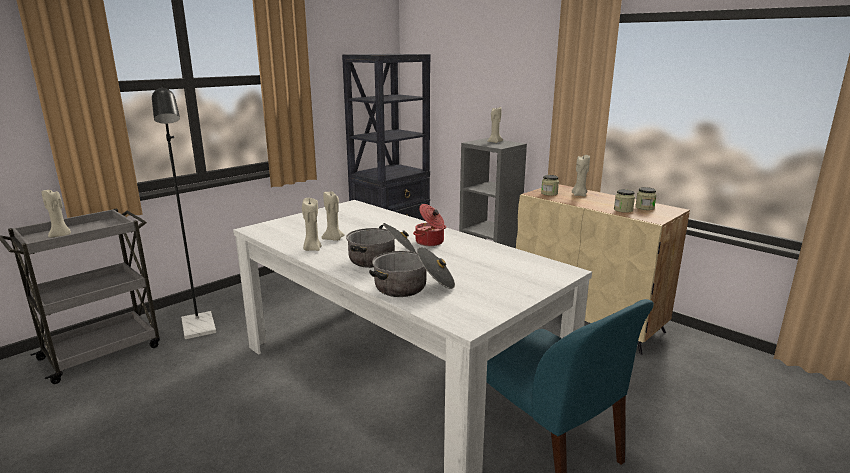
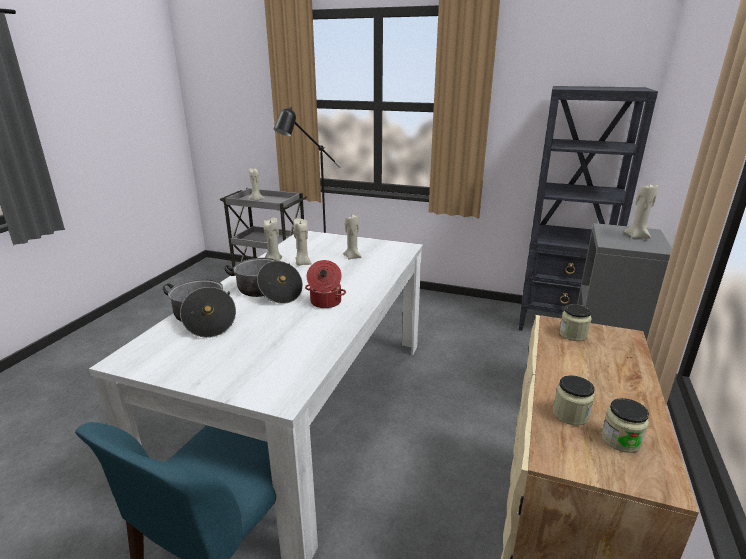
camera: 65 degrees right, 5 degrees up
(579, 195) = (603, 360): beige candle -> beige candle (352, 257)

